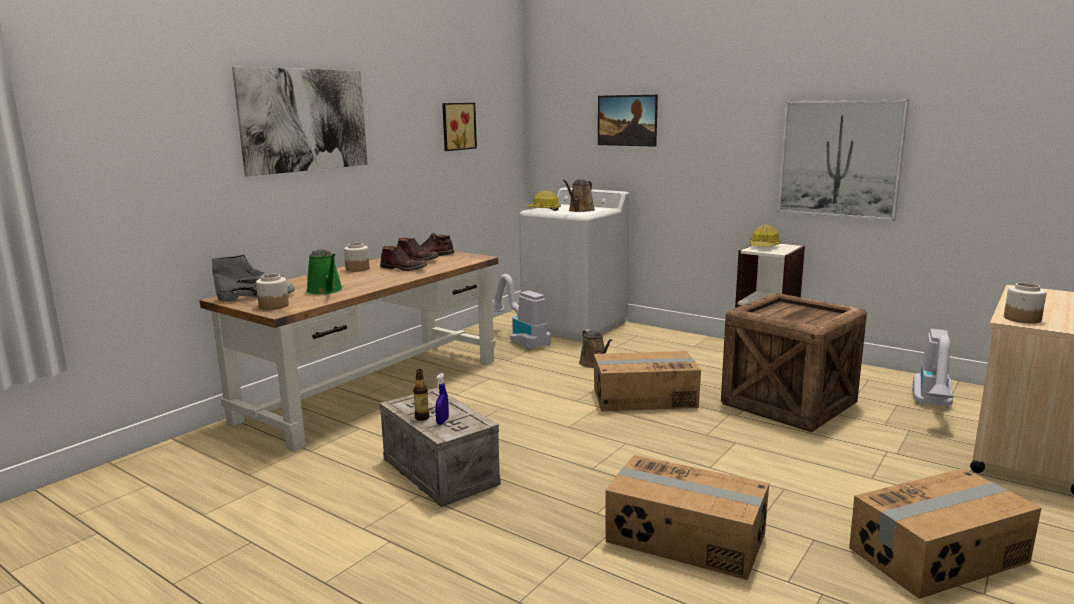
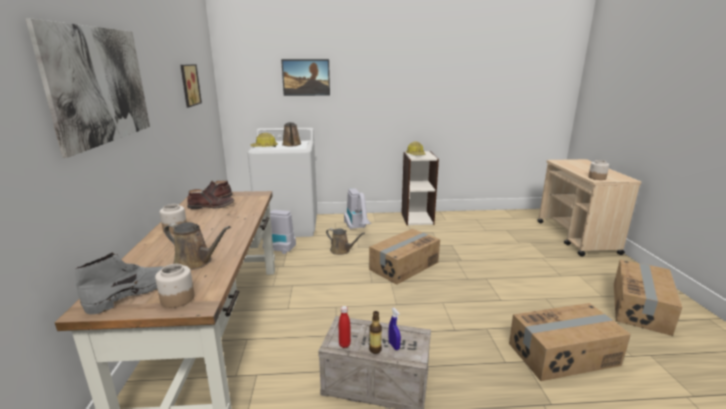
camera: 40 degrees left, 5 degrees up
(326, 291) = (196, 262): green watering can -> brown watering can
(404, 269) = (220, 218): brown boot -> none
(405, 406) = (344, 344): none -> red bottle
(790, 404) = (470, 244): crate -> none
(840, 159) = (447, 99): picture -> none
(932, 406) = (518, 226): vacuum cleaner -> vacuum cleaner (357, 228)

